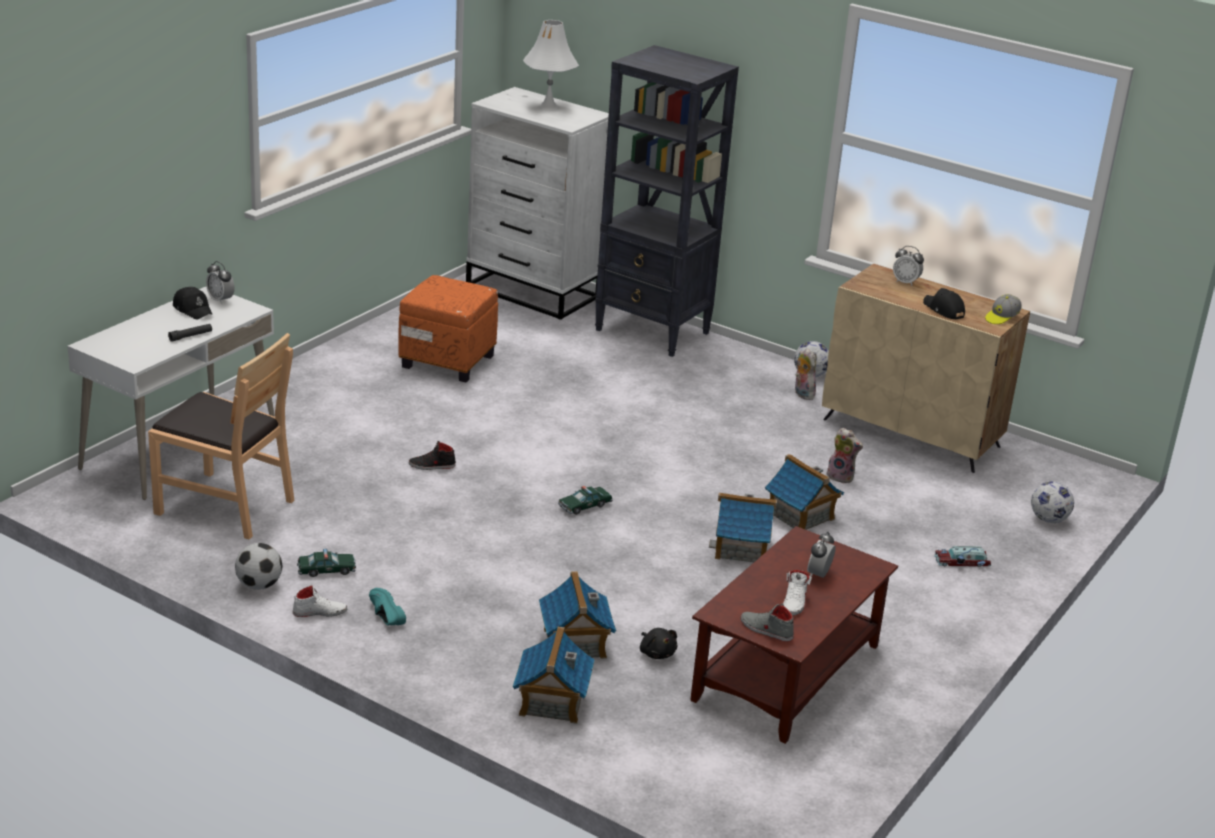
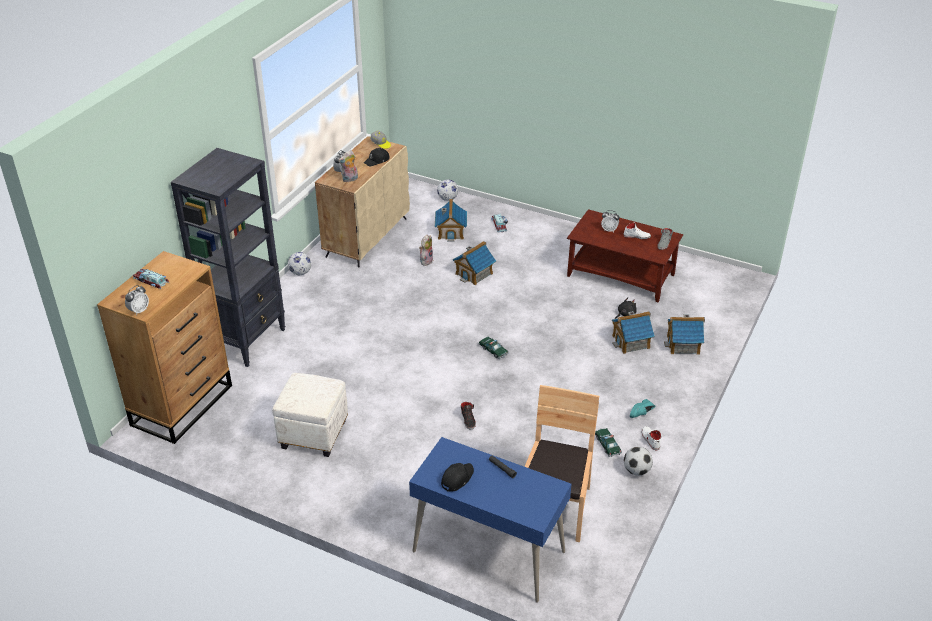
camera: 95 degrees left, 10 degrees up
(179, 449) = (488, 552): white desk -> blue desk
(220, 300) = (435, 467): alarm clock -> alarm clock (139, 311)
(446, 361) = (314, 435): orange ottoman -> white ottoman
(533, 292) = (183, 405): white dresser -> brown dresser
(548, 107) = (151, 281): white table lamp -> toy car
(742, 548) = (515, 292): toy house -> toy house (451, 232)
(802, 394) = (327, 275): plush toy -> plush toy (350, 179)

